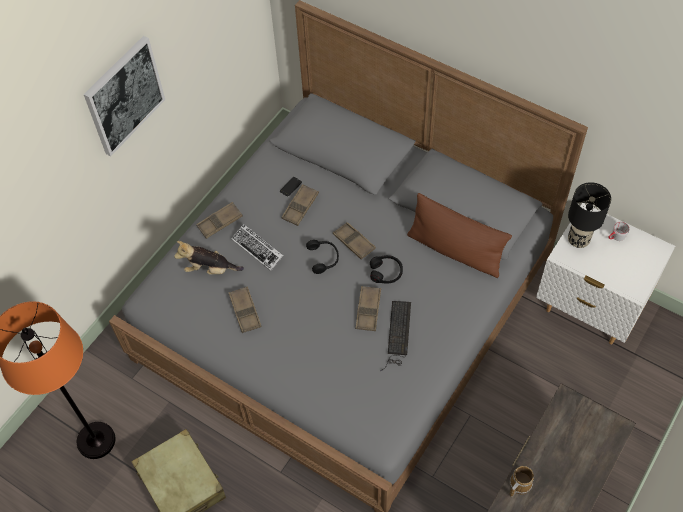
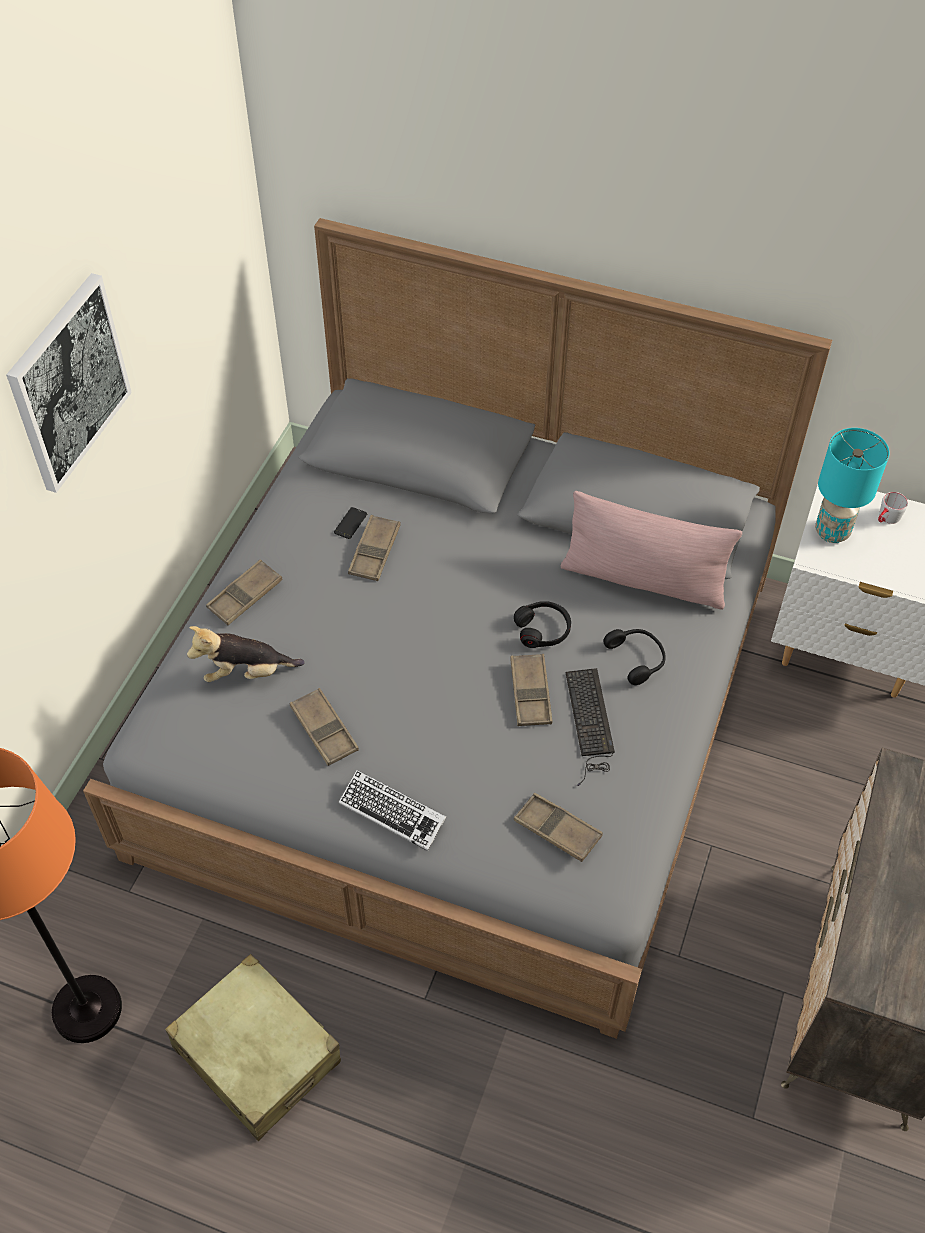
camera: 15 degrees left, 5 degrees down
(257, 249) = (320, 627): keyboard -> keyboard (392, 813)
(324, 258) = (435, 625): black headphones -> black headphones (637, 658)
(354, 242) = (477, 592): brown tray -> brown tray (557, 830)
(455, 251) = (643, 579): brown pillow -> pink pillow
(518, 484) = (868, 921): mug -> none
(578, 240) = (831, 532): black table lamp -> turquoise table lamp

